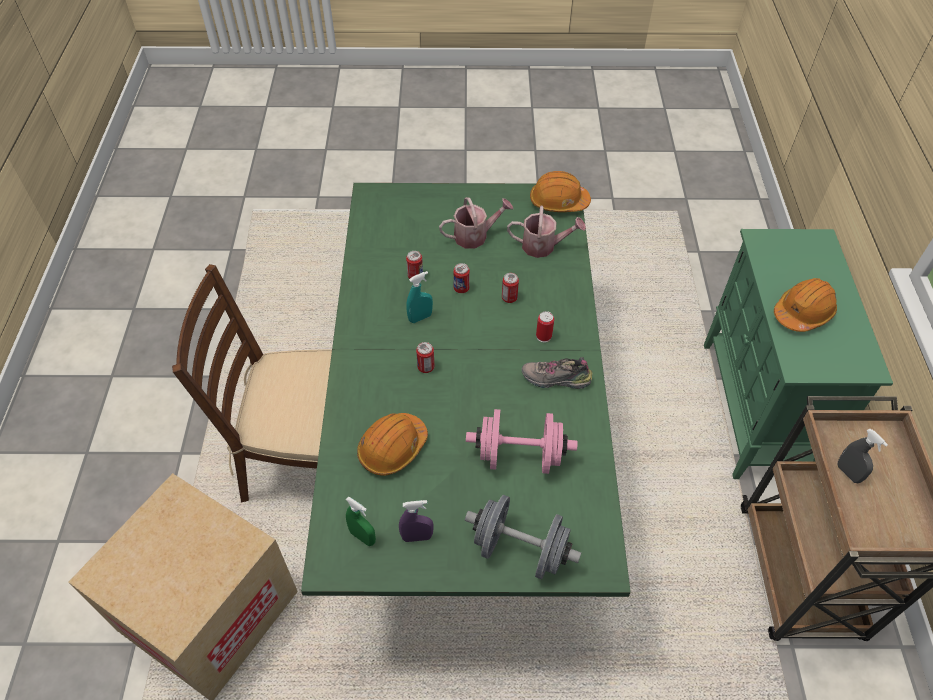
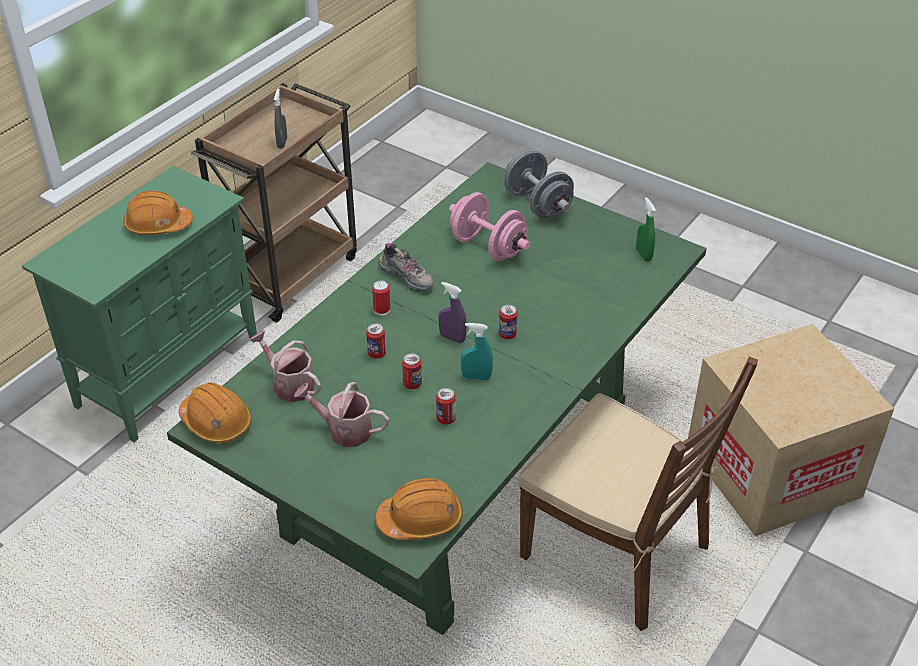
camera: 145 degrees left, 10 degrees down
(392, 448) = (582, 293): orange hard hat -> orange hard hat (421, 519)
(417, 537) = (604, 238): purple spray bottle -> purple spray bottle (452, 338)

